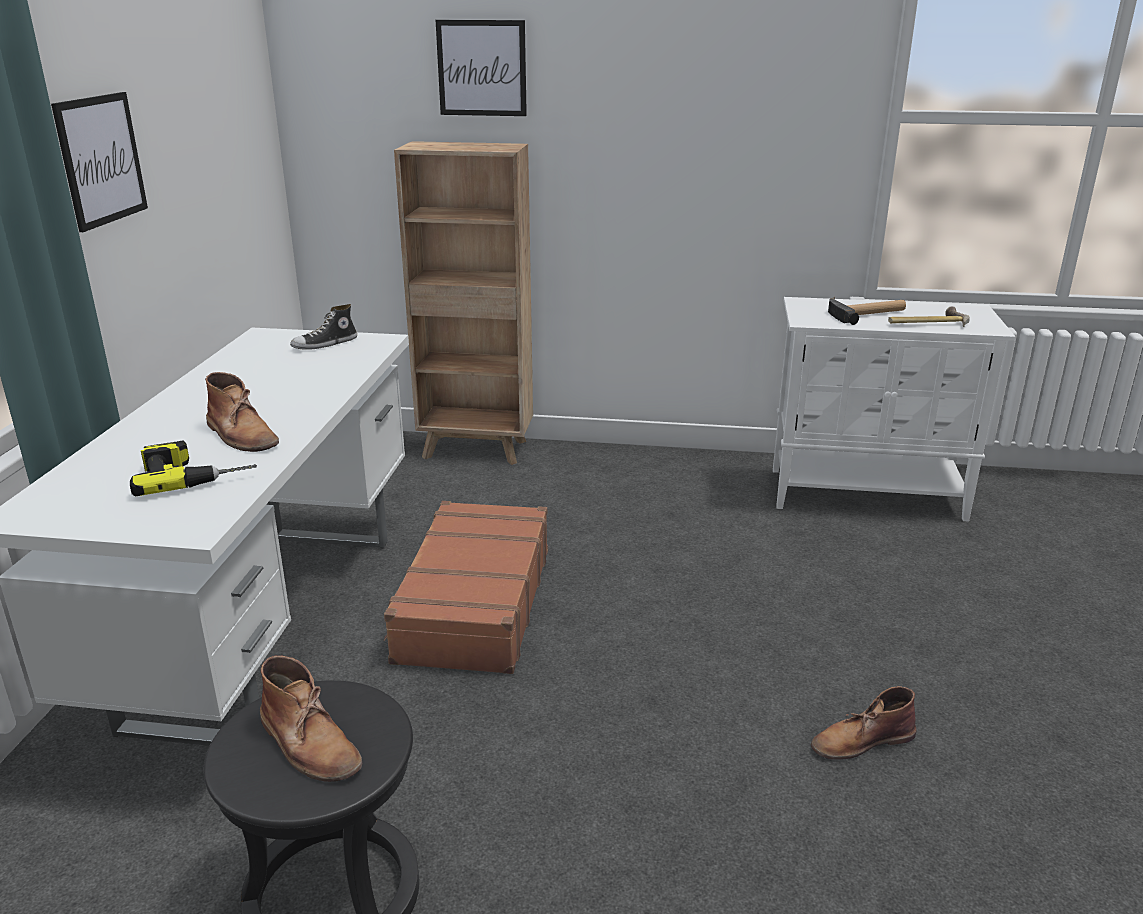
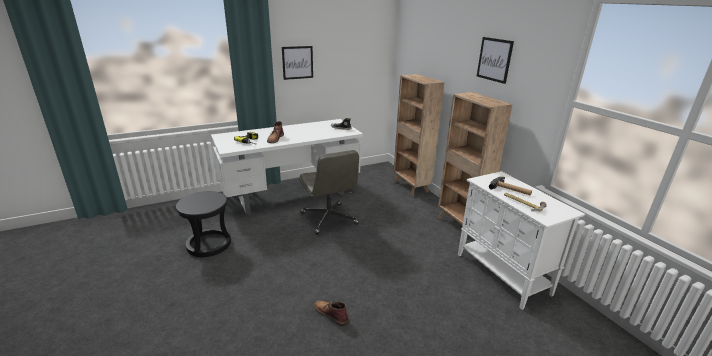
camera: 55 degrees right, 0 degrees up
(309, 743) = (201, 201): brown boot -> none
(473, 604) = (329, 219): brown suitcase -> grey office chair
(482, 68) = (439, 52): picture -> picture (494, 59)
(686, 465) = (460, 226): none -> brown bookcase

